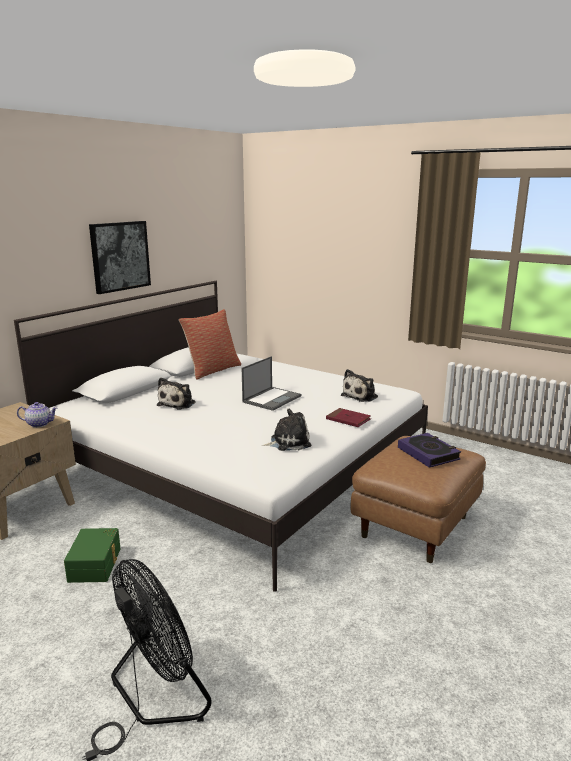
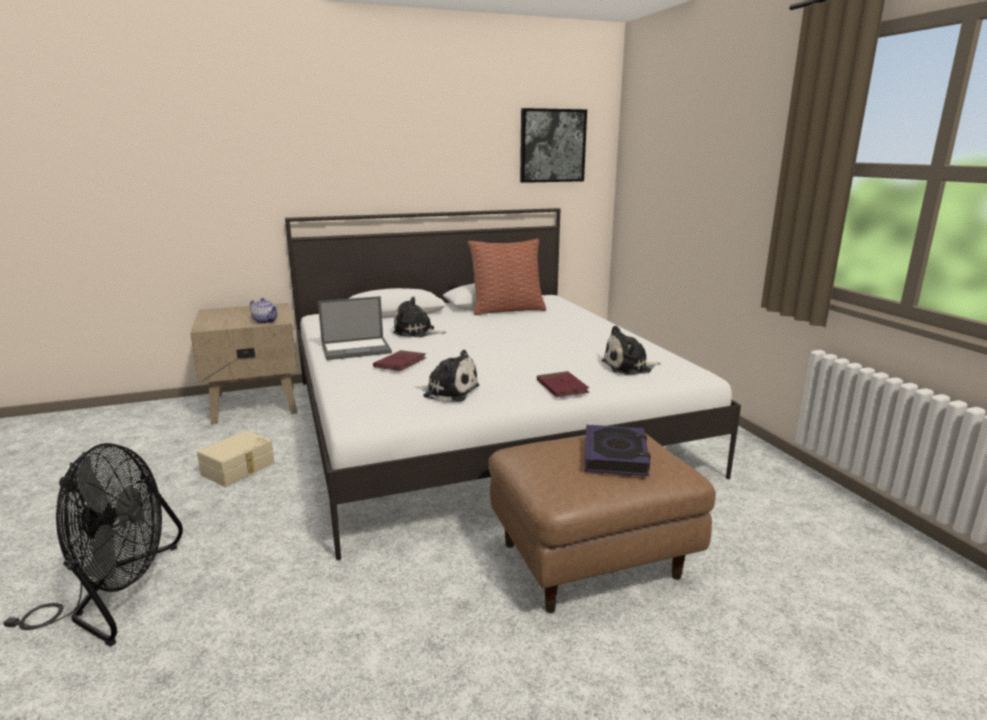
camera: 35 degrees right, 0 degrees up
(96, 564) = (239, 469): green storage box -> beige storage box
(120, 256) = (422, 165): picture -> picture (552, 146)
(178, 403) = (416, 332): plush toy -> plush toy turned 45 degrees clockwise
(218, 431) = (400, 363): none -> red book
(272, 399) = (514, 347): laptop -> laptop (357, 349)

